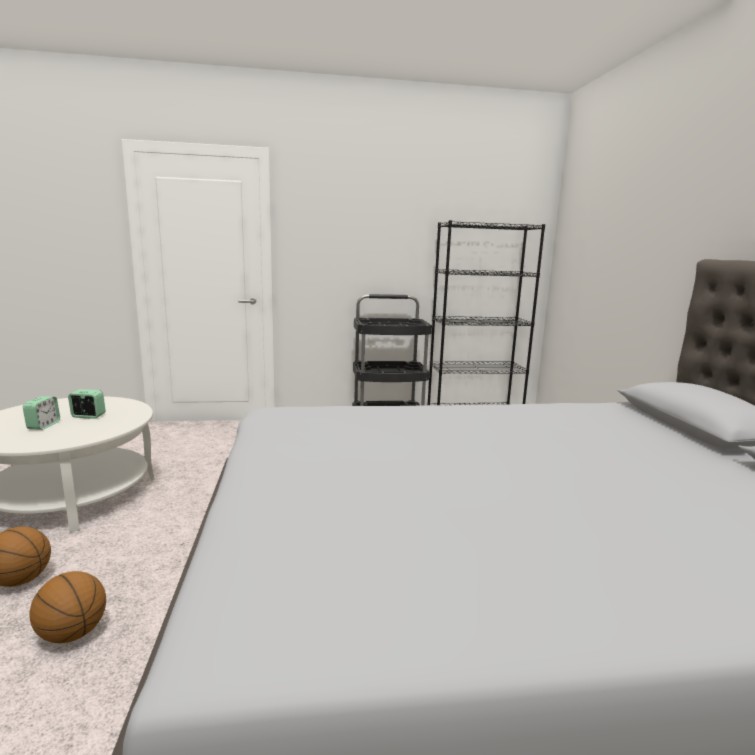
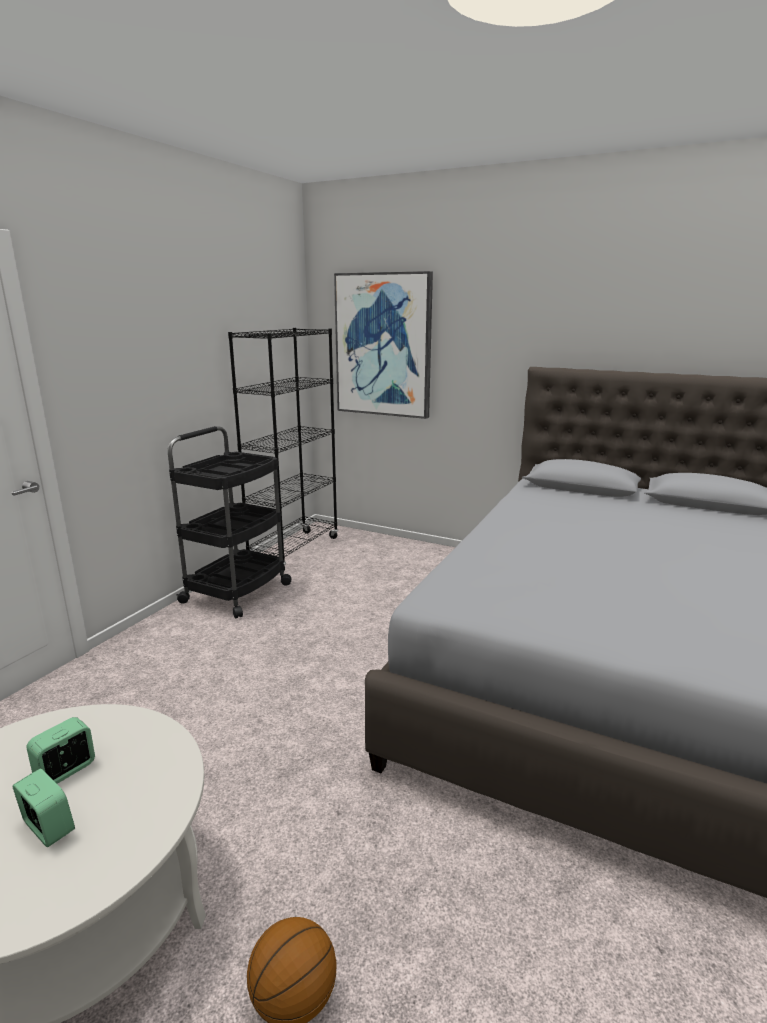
camera: 55 degrees left, 5 degrees up
(73, 633) = (453, 941): basketball -> none
(597, 242) = (383, 345): none -> picture

